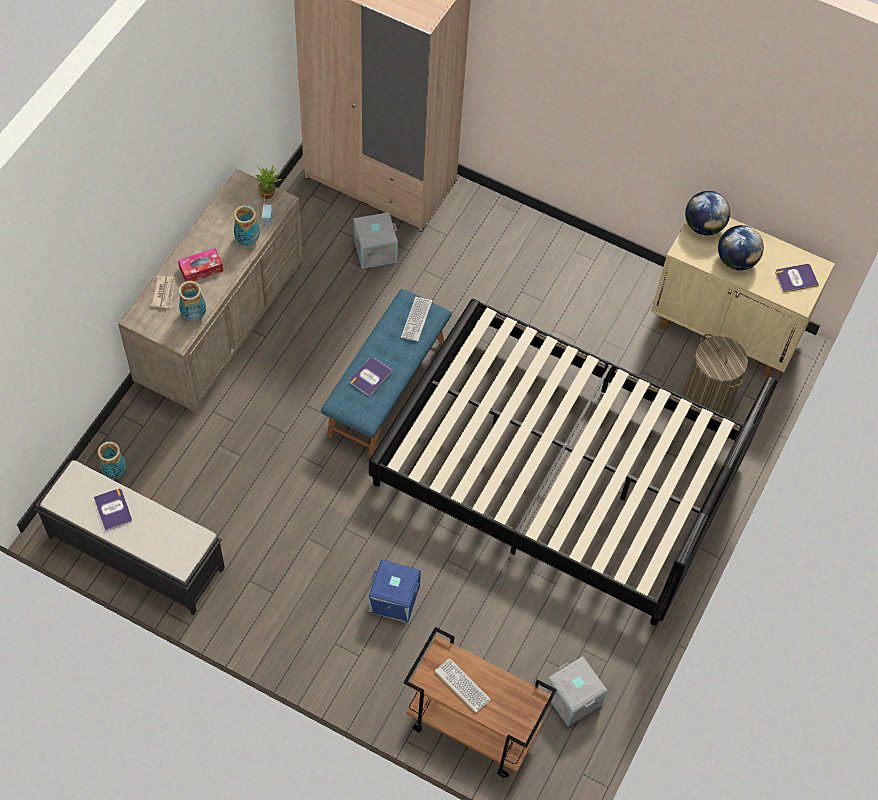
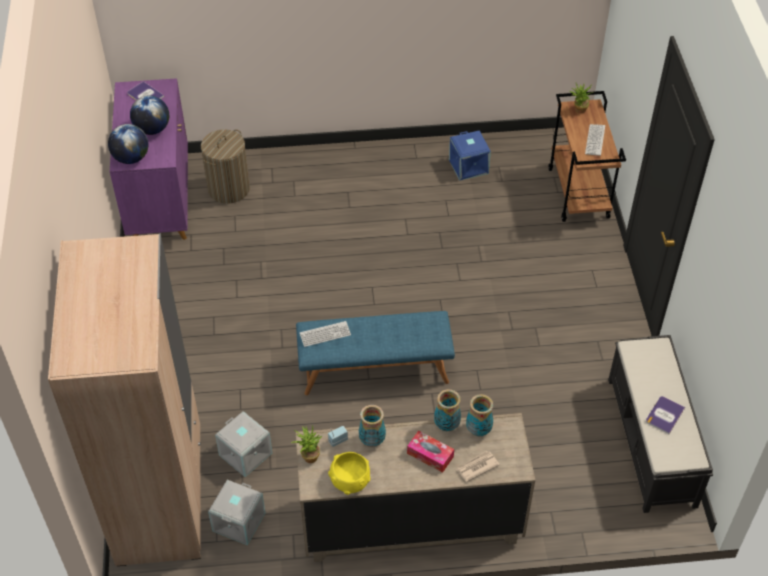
camera: 120 degrees left, 10 degrees down
(114, 472) = (606, 503): vase -> vase (447, 425)
(227, 207) = (349, 479): none -> yellow bowl
(370, 376) = (402, 334): book -> none
(393, 600) = (537, 273): blue storage box -> blue storage box (469, 166)
(521, 705) = (578, 110): none -> potted plant
(558, 472) = (360, 237): black bed -> none
(574, 698) = (513, 157): grey storage box -> grey storage box (238, 521)
(726, 330) = (160, 202): beige cabinet -> purple cabinet

